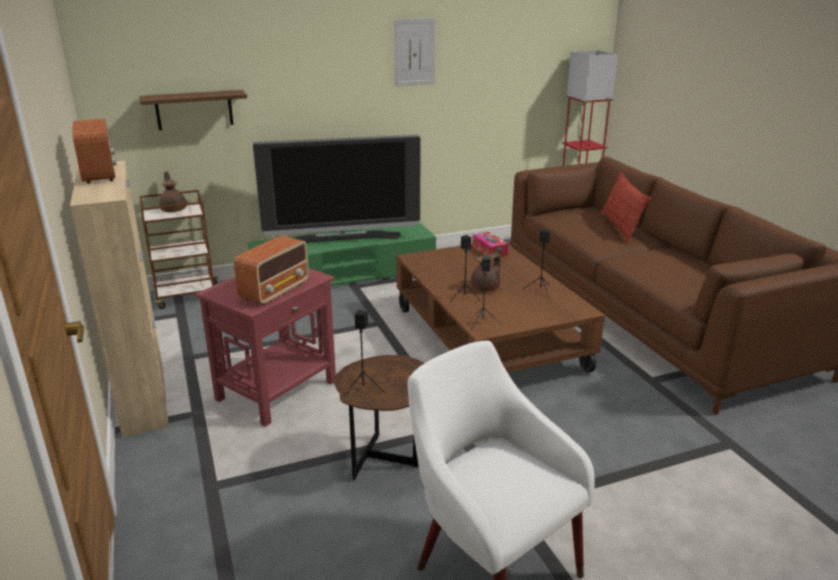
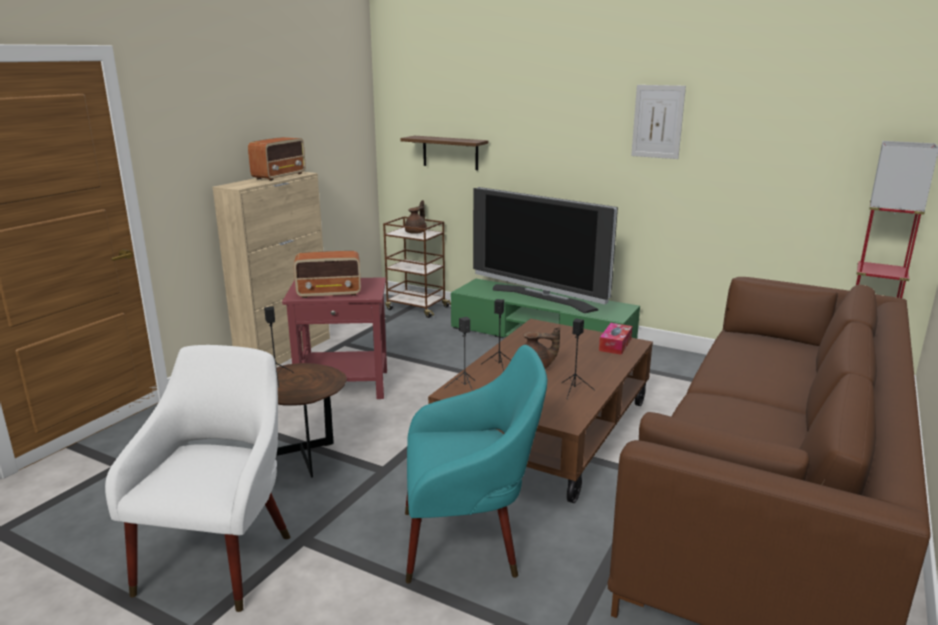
camera: 50 degrees right, 5 degrees down
(593, 430) = (469, 541): none -> turquoise armchair
(620, 227) = (789, 373): pillow -> none

